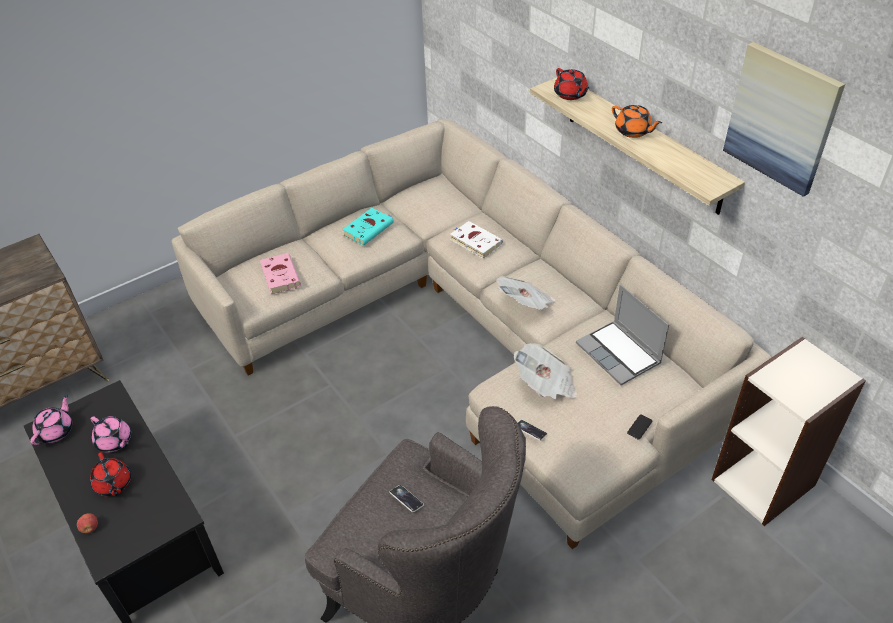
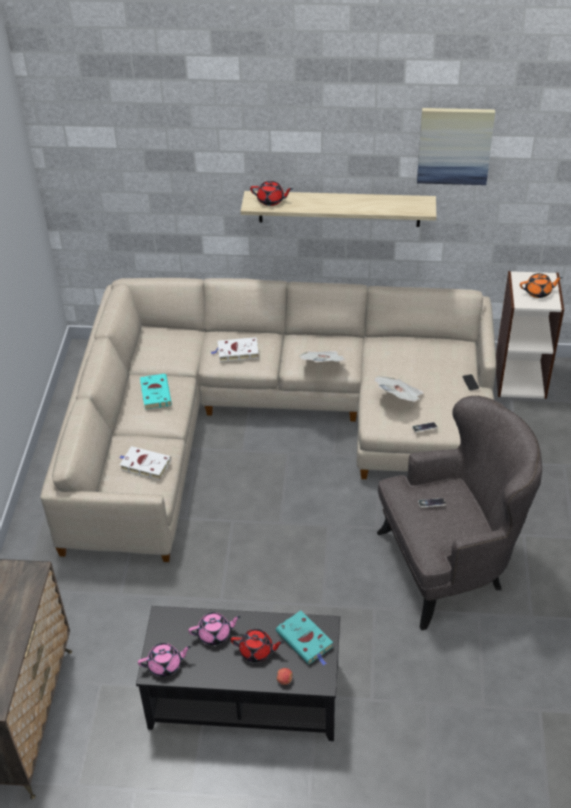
camera: 50 degrees left, 0 degrees up
(56, 431) = (165, 665): pink teapot -> pink teapot turned 105 degrees clockwise
(151, 513) = (305, 641): none -> turquoise book
(280, 275) = (144, 465): pink book -> white book
(619, 354) = (411, 353): laptop -> none
(633, 131) = (341, 202): orange teapot -> orange teapot (538, 292)

